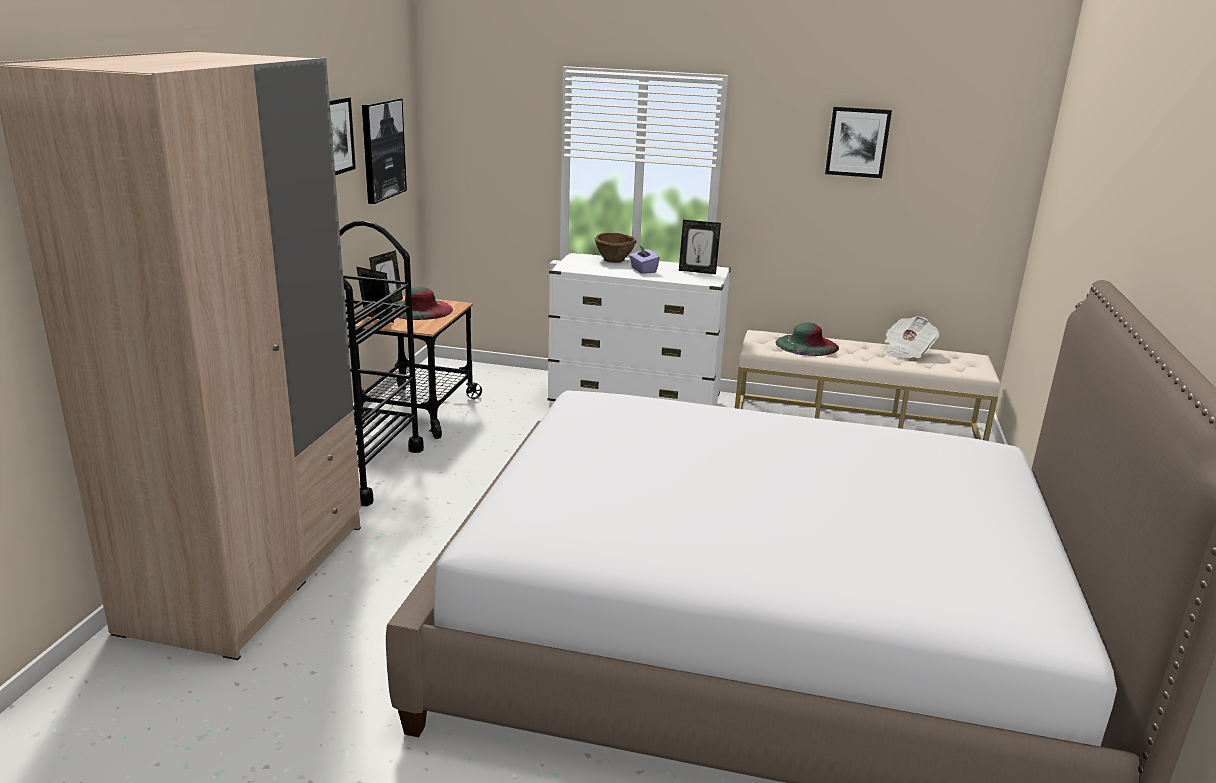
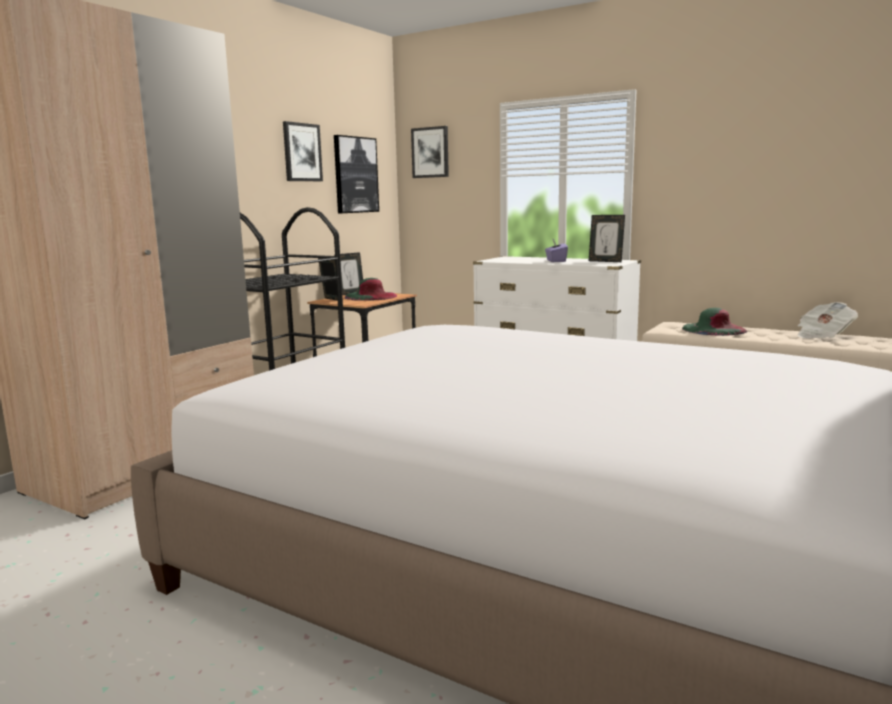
camera: 20 degrees right, 10 degrees down
(615, 260) = (537, 258): brown bowl -> none
(857, 142) = (761, 134): picture -> picture (430, 152)

